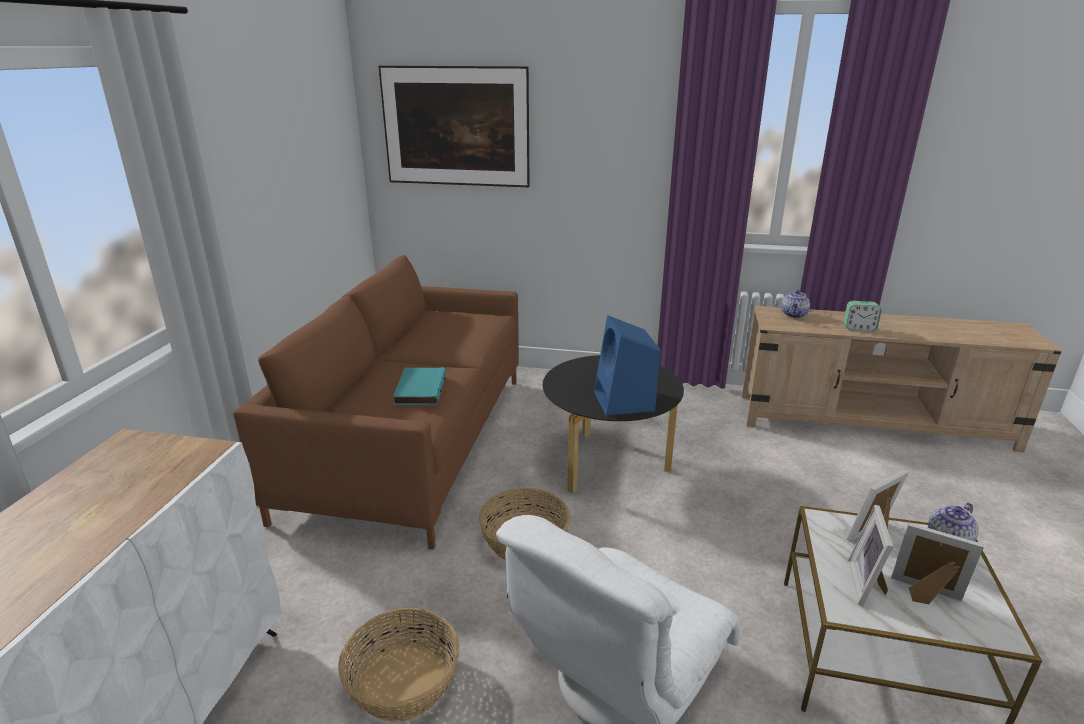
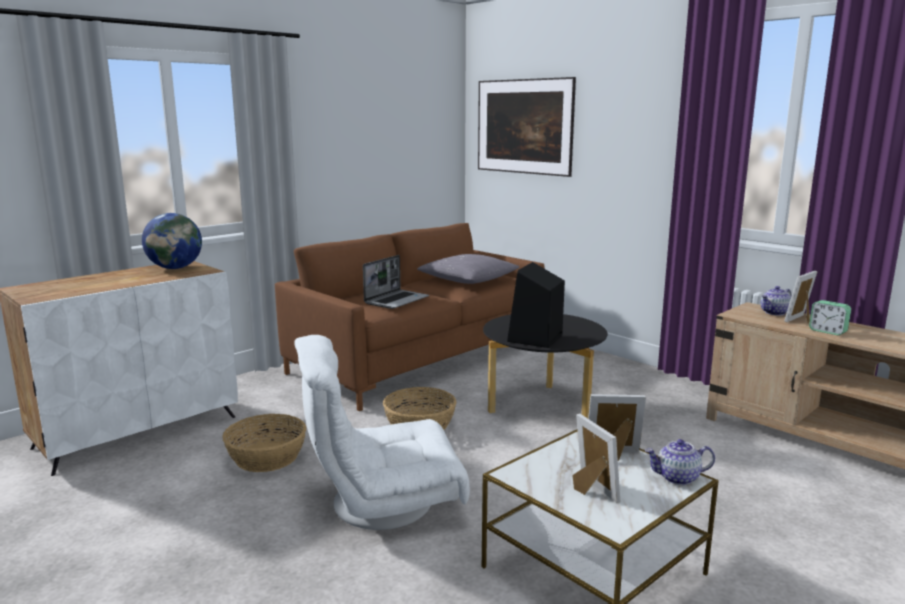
camera: 35 degrees right, 10 degrees down
(132, 460) = (175, 268): none -> globe
(419, 390) = (396, 300): turquoise book -> laptop
(451, 332) = (468, 280): none -> grey pillow
(624, 402) = (535, 339): blue speaker -> black speaker
(867, 585) = (554, 471): picture frame -> picture frame (801, 320)

